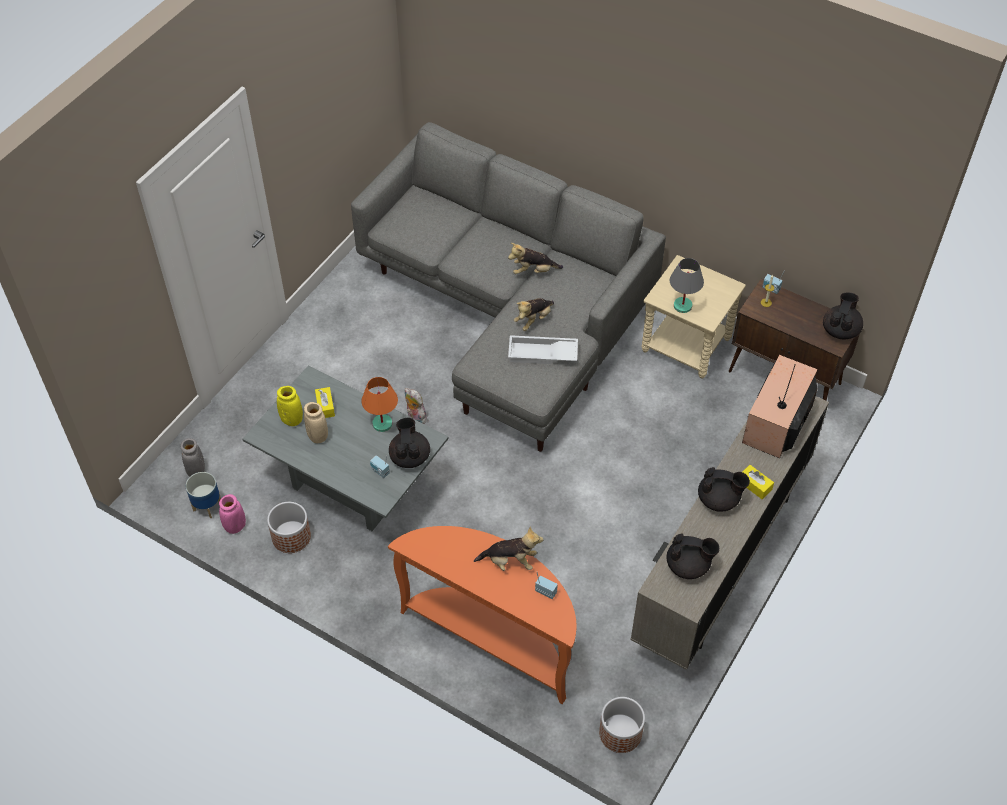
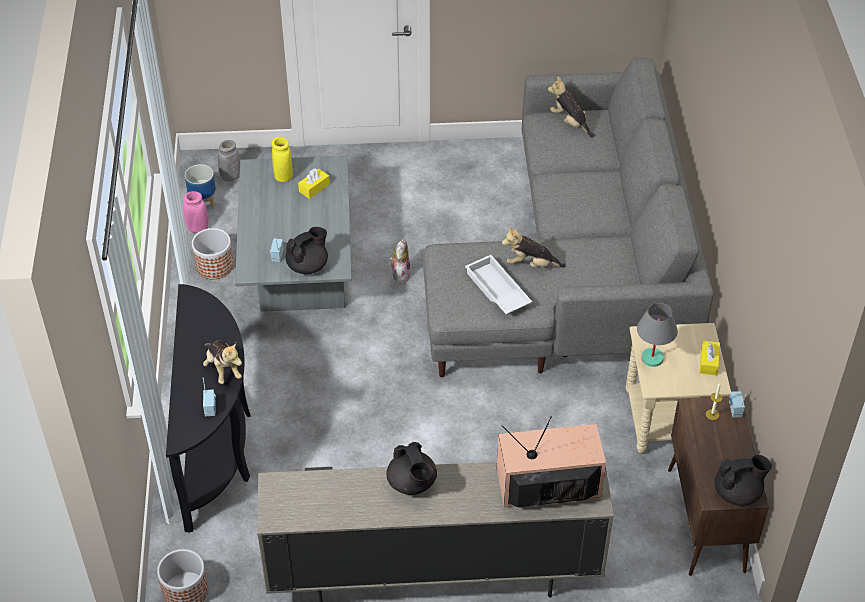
camera: 55 degrees right, 5 degrees down
(318, 436) = (280, 200): beige vase -> none
(382, 423) = (327, 231): orange table lamp -> none
(493, 637) = (217, 448): orange console table -> black console table
(533, 271) = (589, 235): plush toy -> plush toy (570, 122)
(688, 566) = (316, 496): black teapot -> none
(755, 485) = (453, 503): yellow tissue box -> yellow tissue box (708, 362)

